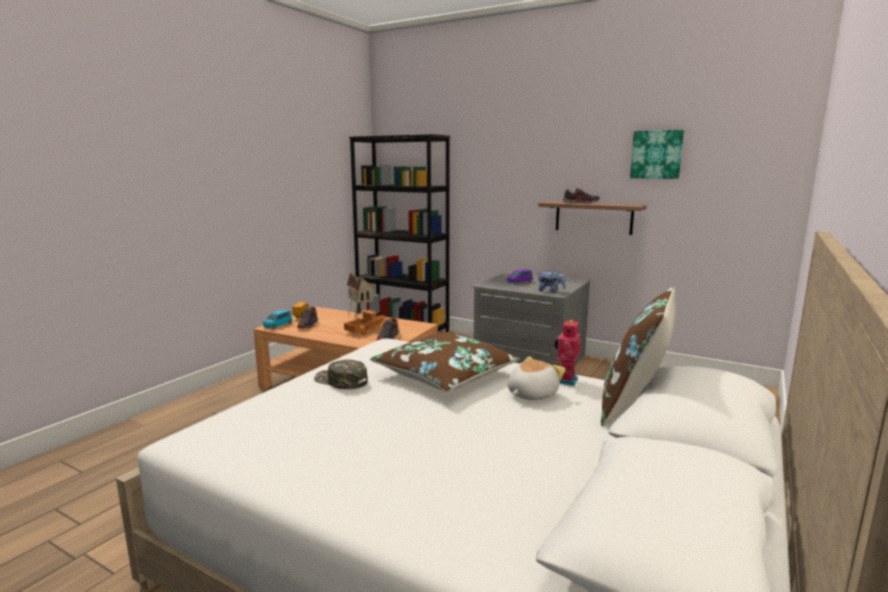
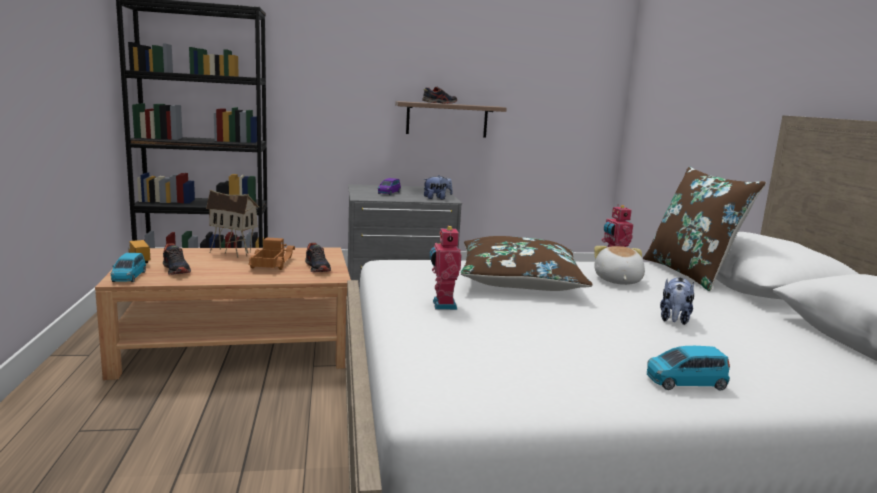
camera: 40 degrees left, 0 degrees up
(340, 381) = (442, 305): green cap -> toy robot
(348, 488) = (685, 382): none -> blue toy car
(484, 441) = (674, 320): none -> plush toy
(656, 154) = (508, 56): picture -> none

